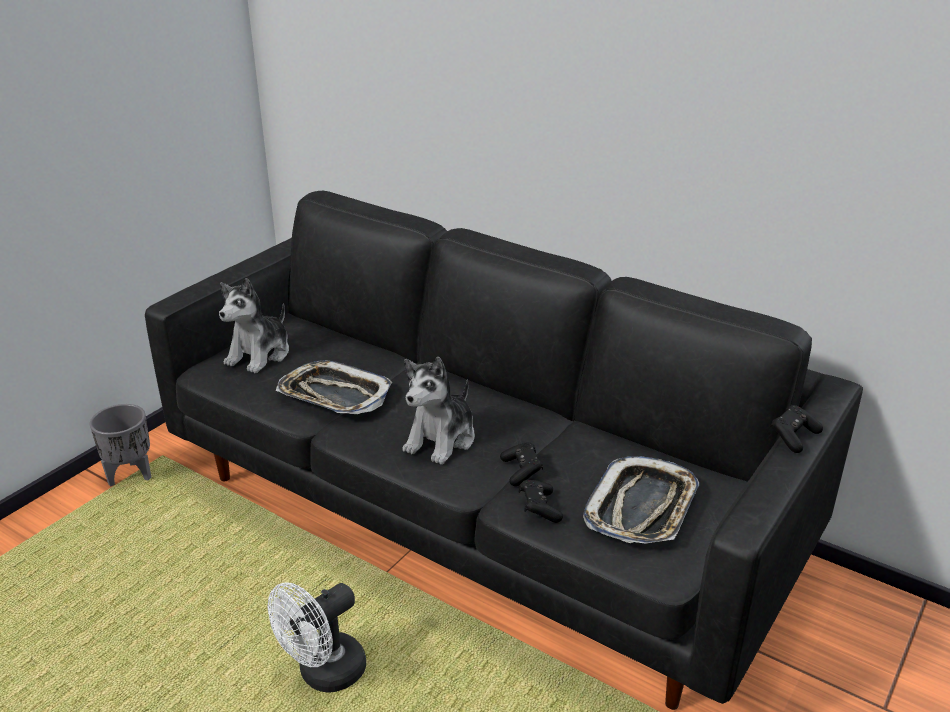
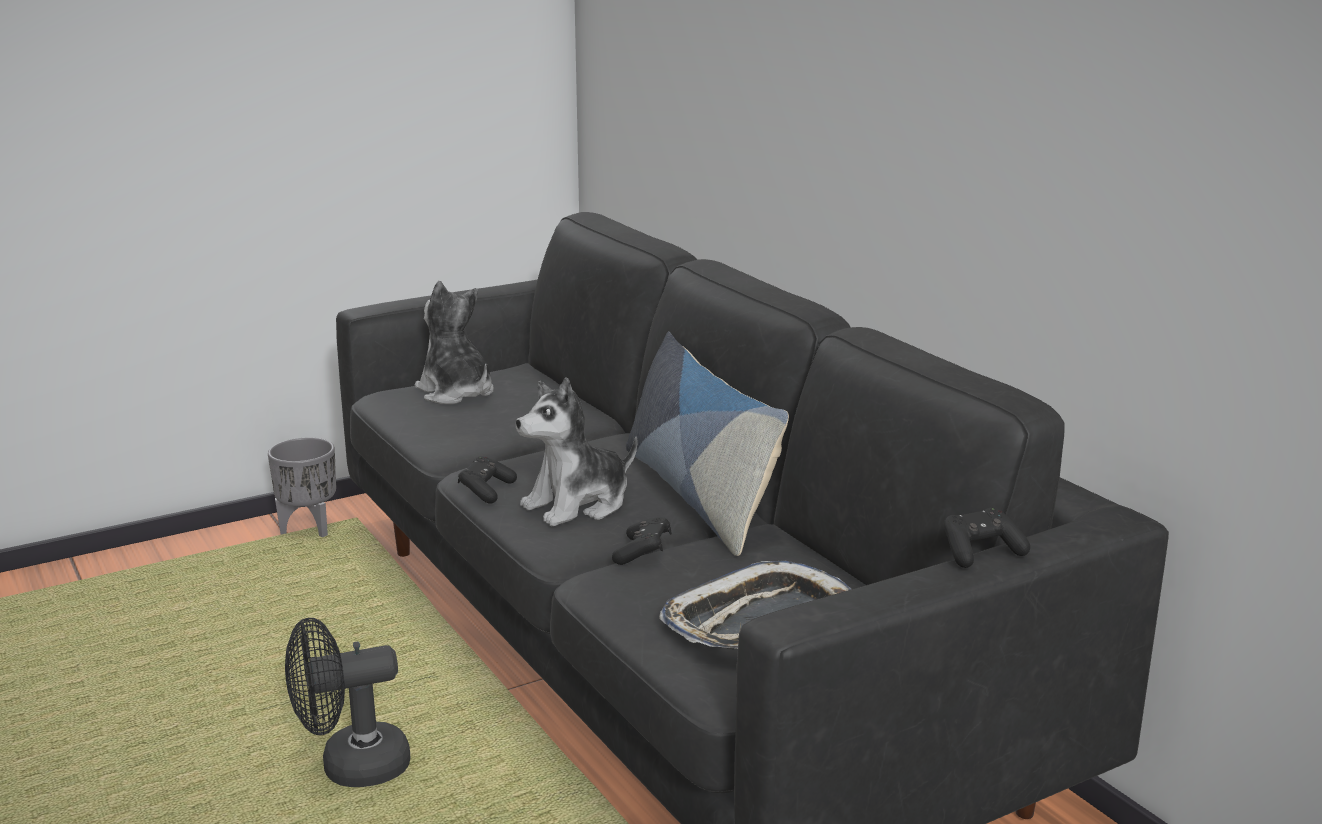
camera: 25 degrees right, 10 degrees down
(260, 355) = (456, 393): plush toy -> plush toy turned 90 degrees clockwise
(324, 674) = (351, 767): white fan -> black fan
(334, 395) = (498, 442): tray -> none
(514, 409) = (699, 495): none -> pillow
(539, 508) = (625, 591): black game controller -> black game controller (486, 491)

